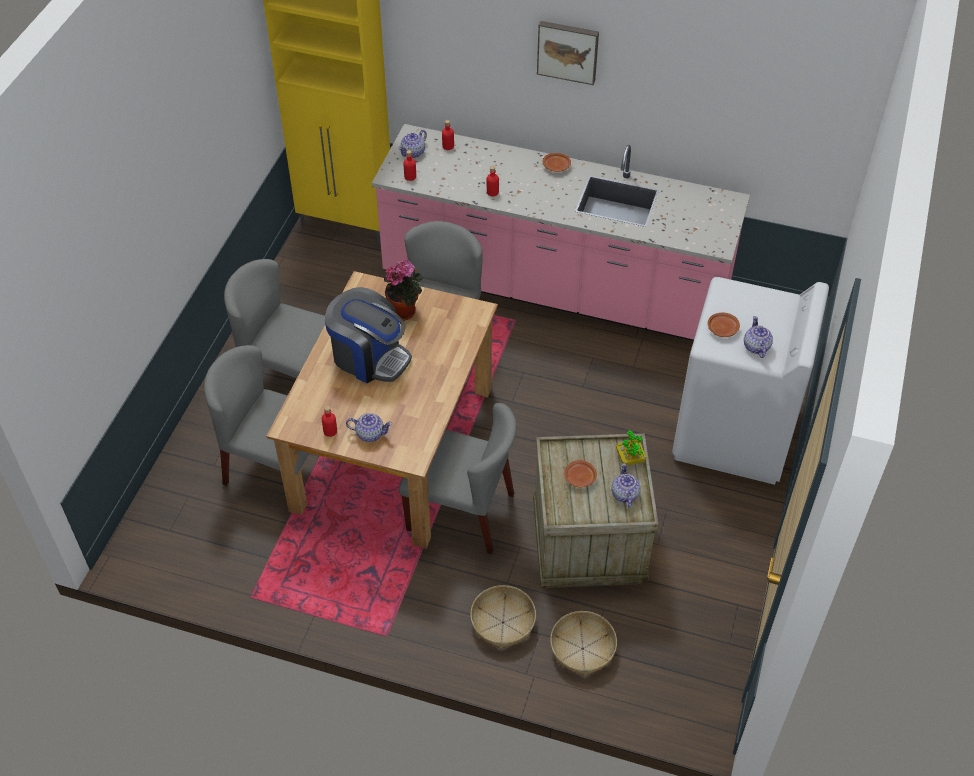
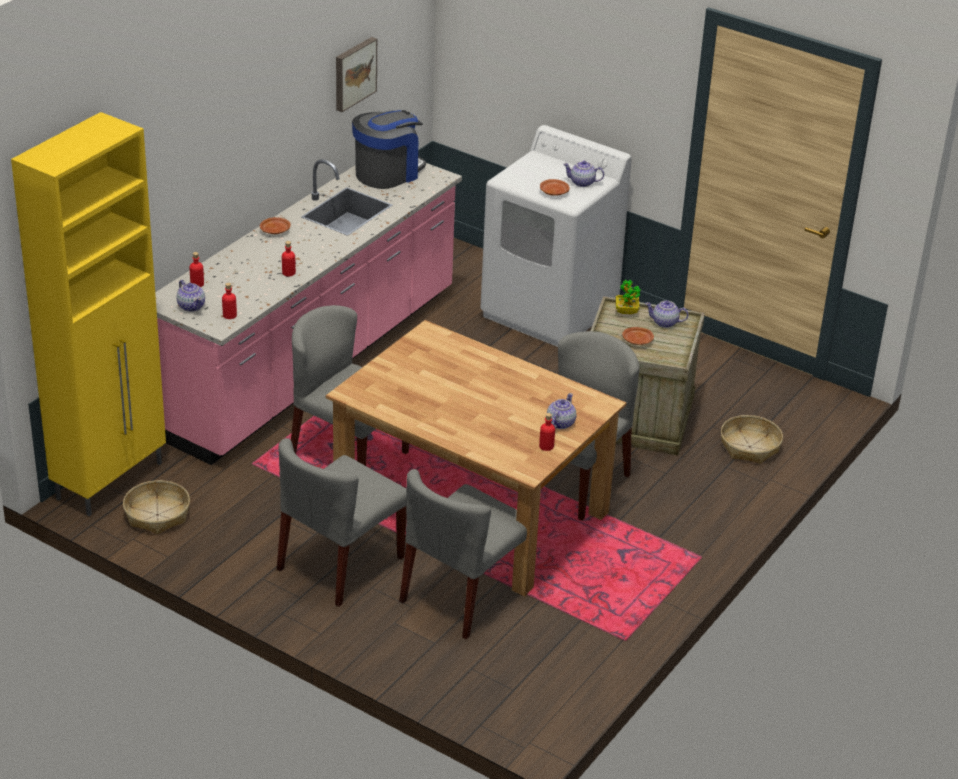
camera: 75 degrees left, 15 degrees down
(369, 357) = (458, 406): coffee machine -> coffee machine (388, 173)
(405, 311) = (404, 373): potted plant -> none
(503, 622) = (708, 484): basket -> basket (157, 514)
(568, 51) = (249, 106): picture -> picture (353, 73)

